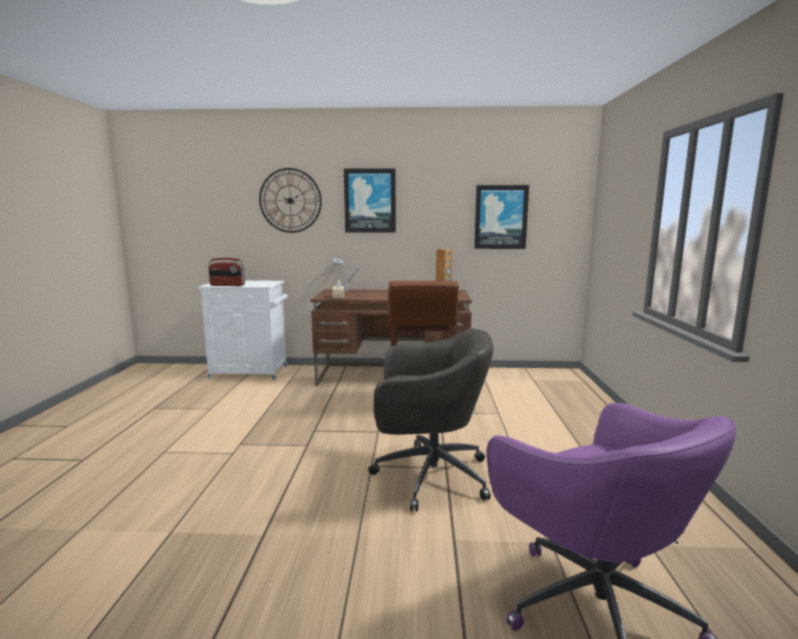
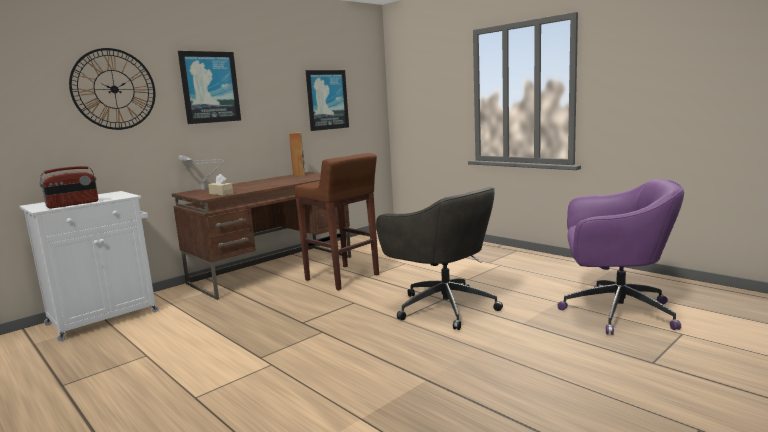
camera: 45 degrees left, 0 degrees up
(428, 475) = (443, 307): grey office chair -> grey office chair turned 90 degrees clockwise

